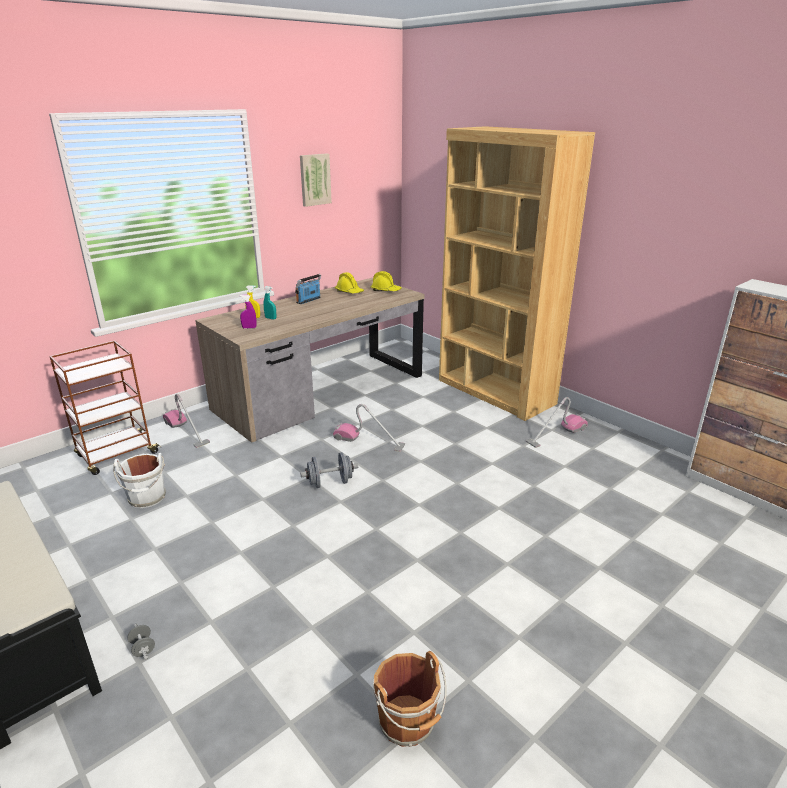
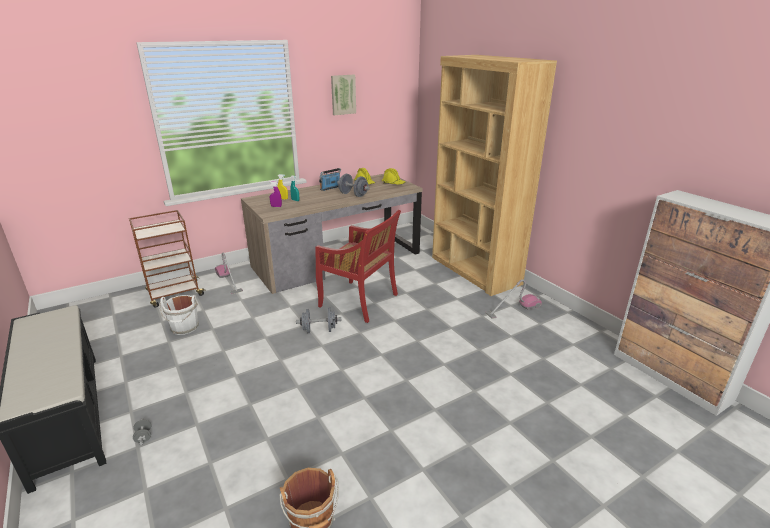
camera: 10 degrees right, 0 degrees up
(342, 307) = (353, 195): none -> grey dumbbell
(368, 441) = (360, 301): vacuum cleaner -> red chair

